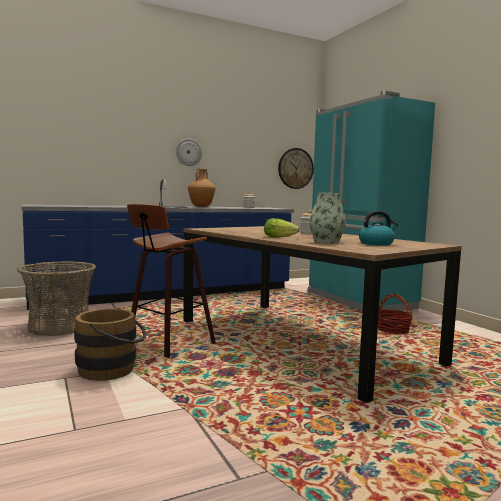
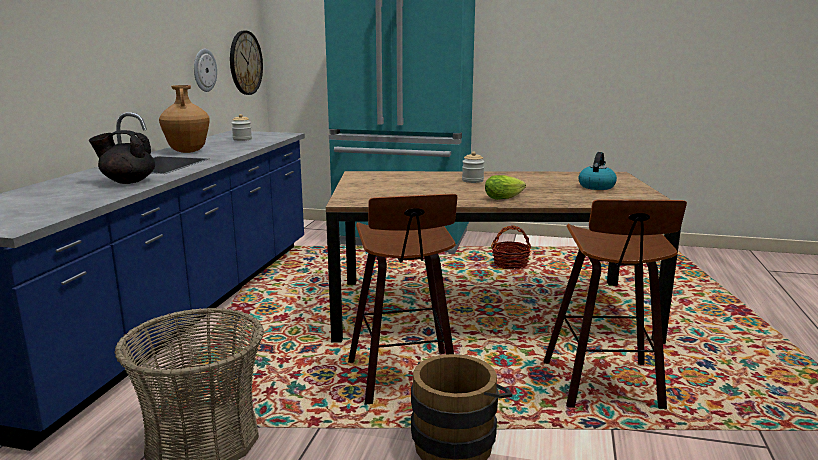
camera: 50 degrees left, 10 degrees up
(126, 206) = (128, 181): none -> black teapot
(188, 152) = (132, 52): wall clock -> wall clock (204, 70)
(246, 395) = (606, 387): none -> stool
(326, 242) = (567, 195): vase -> none

